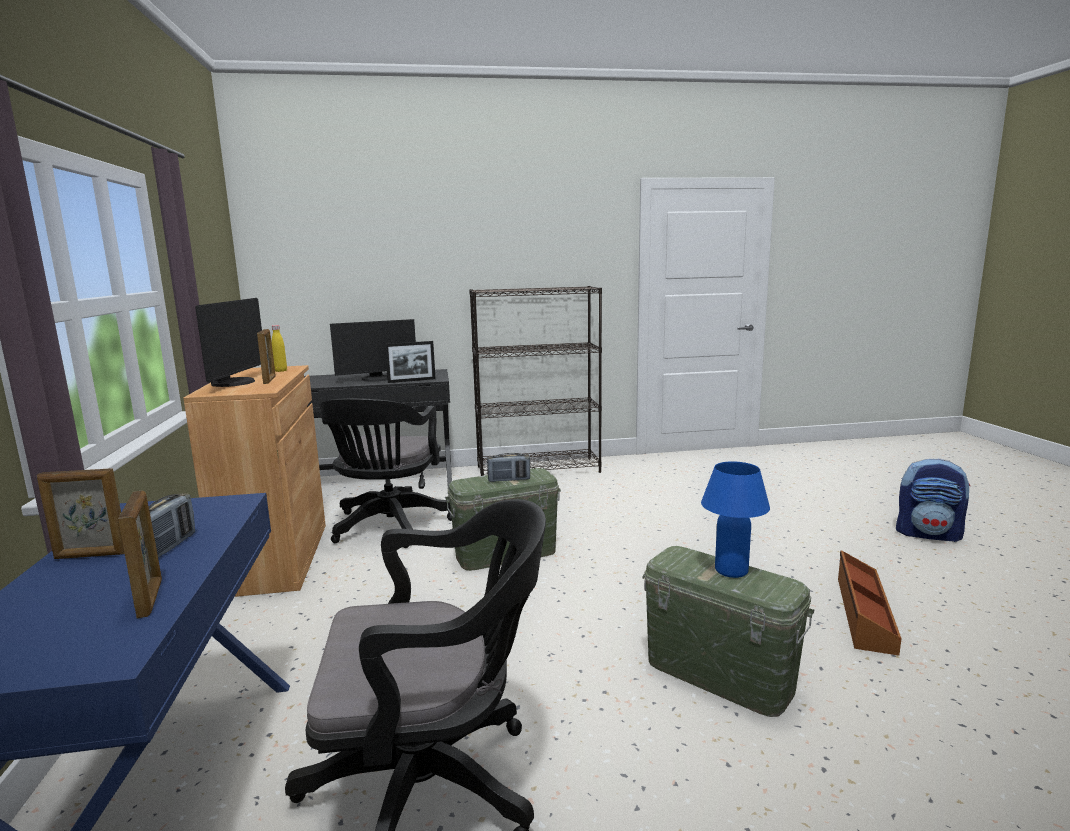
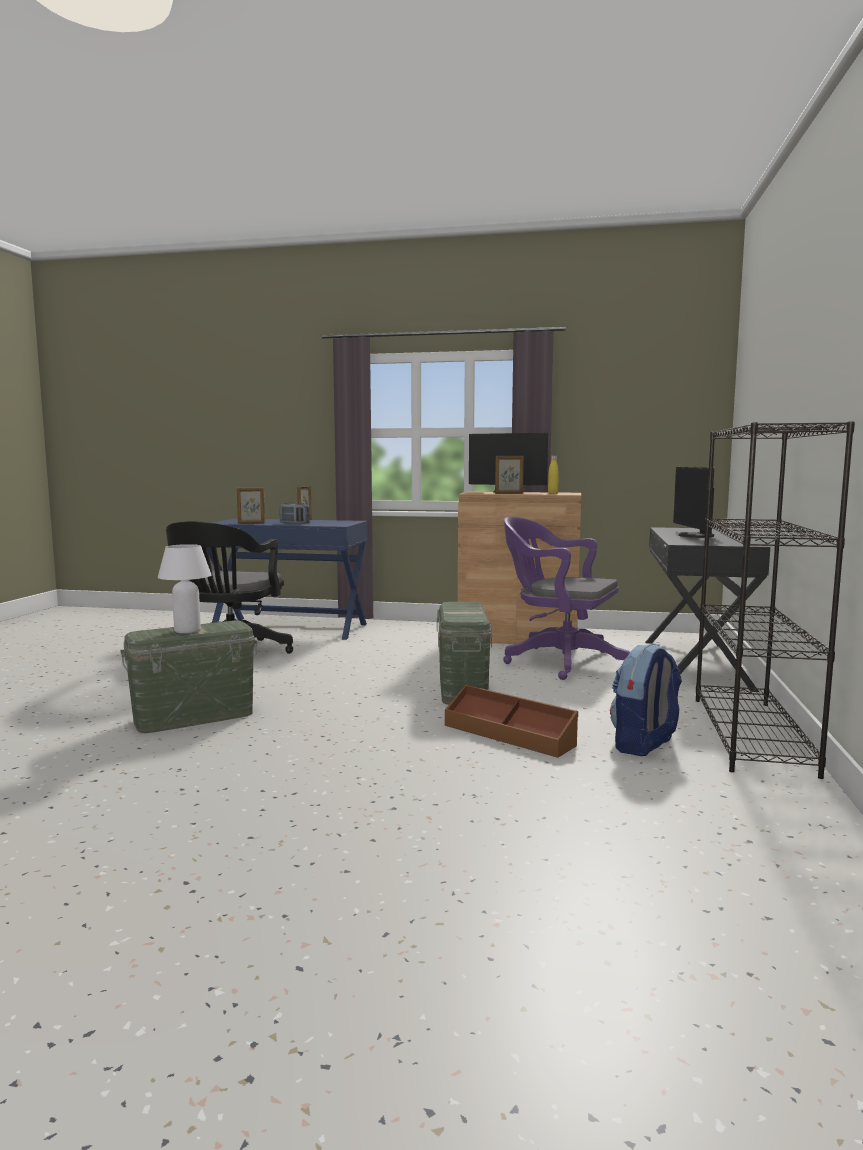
camera: 110 degrees right, 5 degrees down
(389, 527) = (559, 661): black office chair -> purple office chair
(411, 380) = (677, 539): picture frame -> none
(509, 480) = (458, 611): radio -> none
(731, 571) = (187, 631): blue table lamp -> white table lamp
(863, 613) = (154, 796): brown storage box -> brown storage box (509, 734)
(928, 534) = (203, 987): backpack -> backpack (644, 745)

